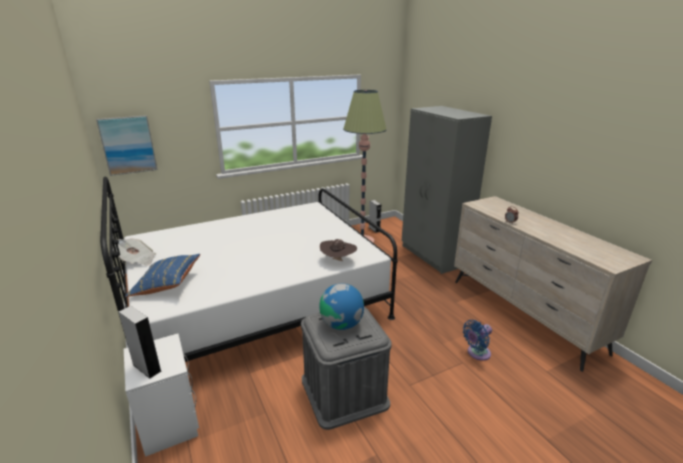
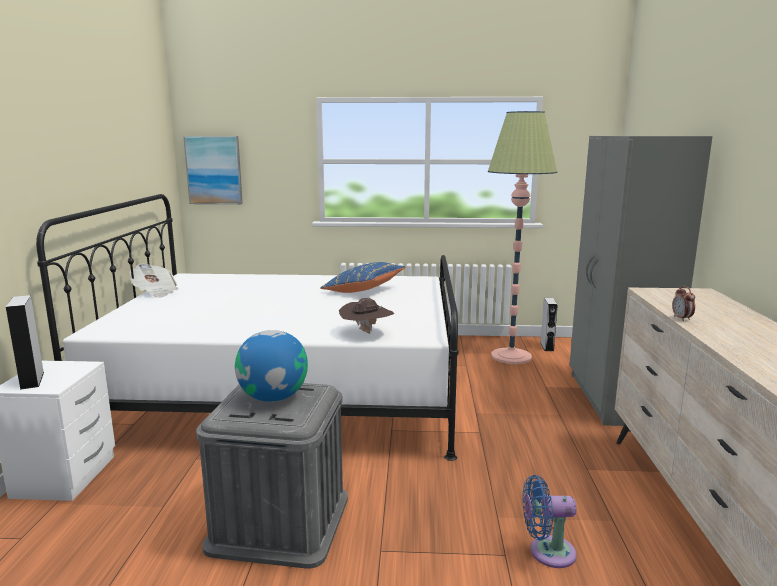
camera: 30 degrees right, 10 degrees down
(167, 284) = (147, 315): blue pillow -> blue pillow (363, 290)

